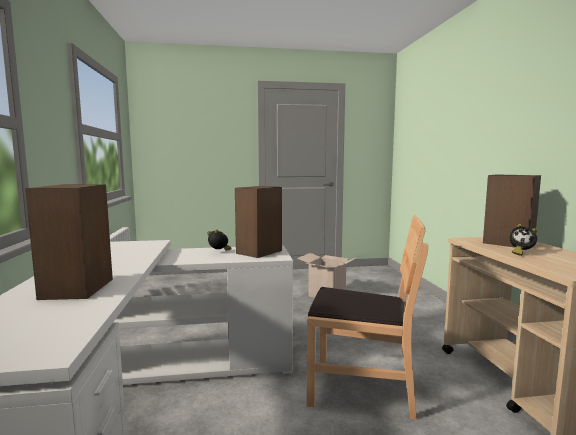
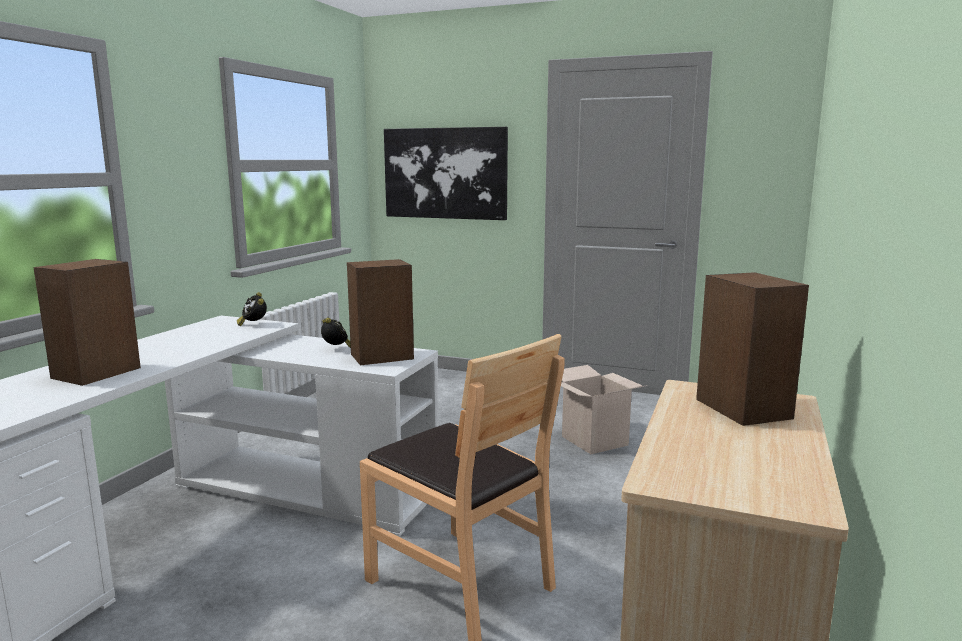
camera: 30 degrees right, 5 degrees up
(191, 146) = (445, 173): none -> picture
(520, 253) = (700, 430): alarm clock -> alarm clock (253, 324)

